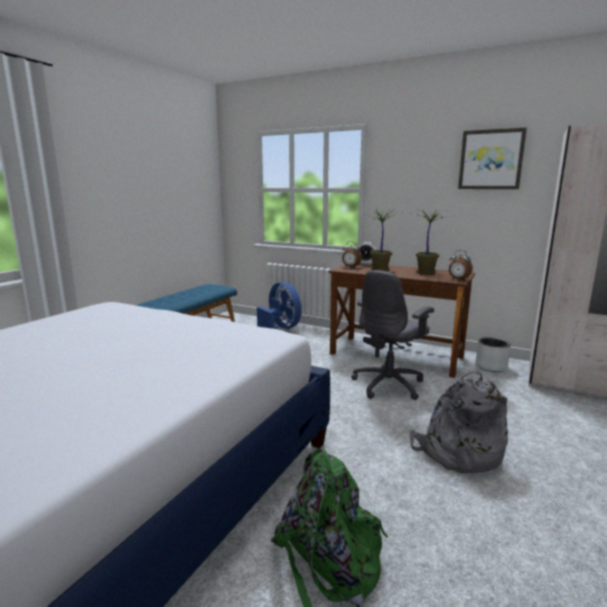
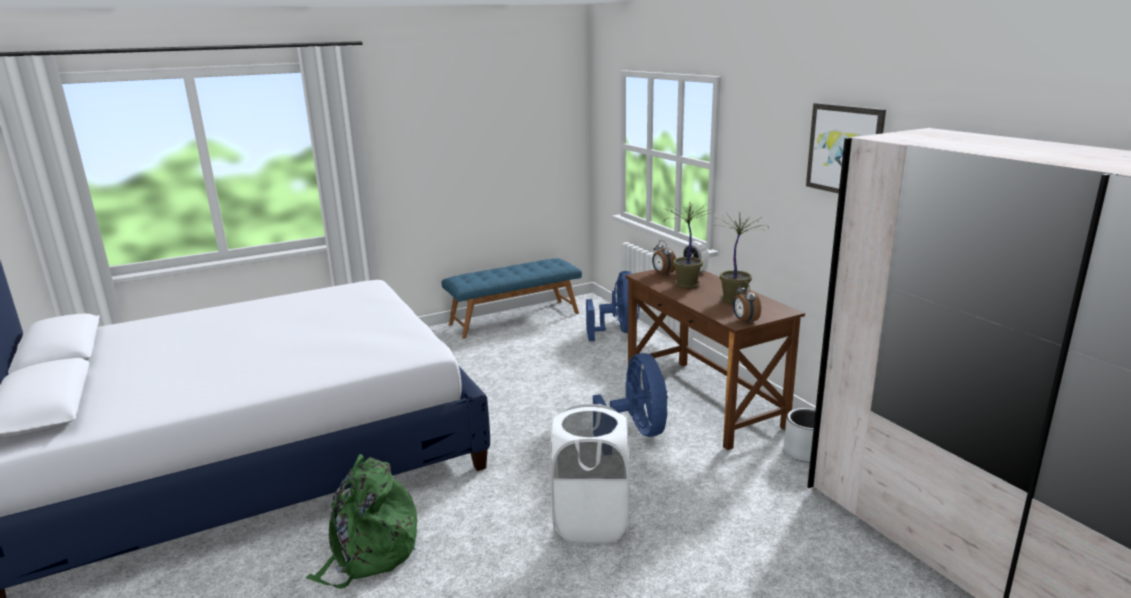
camera: 35 degrees right, 5 degrees up
(389, 385) = (636, 434): grey office chair -> blue fan
(457, 452) = (591, 522): grey backpack -> white laundry basket

